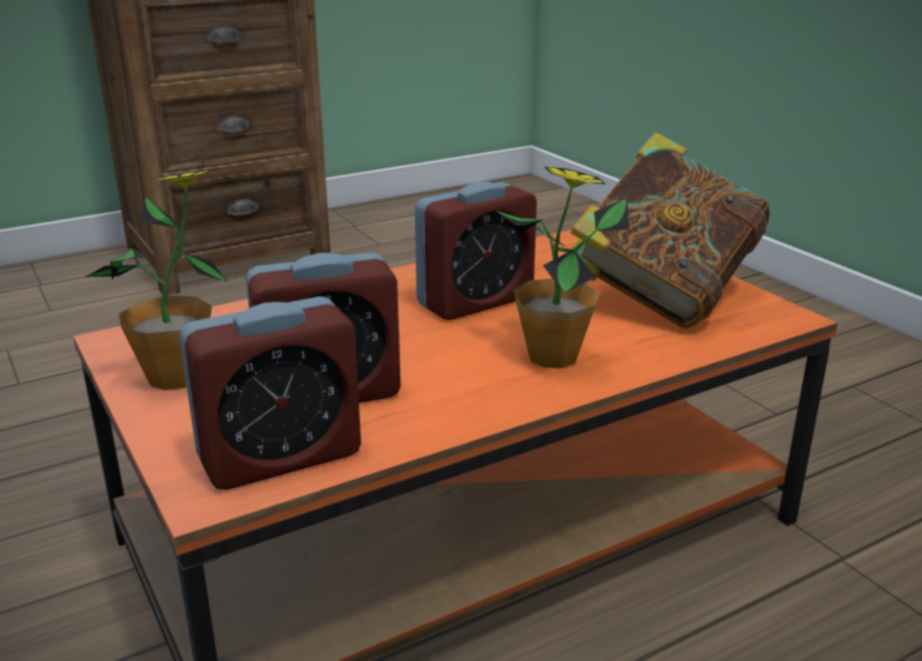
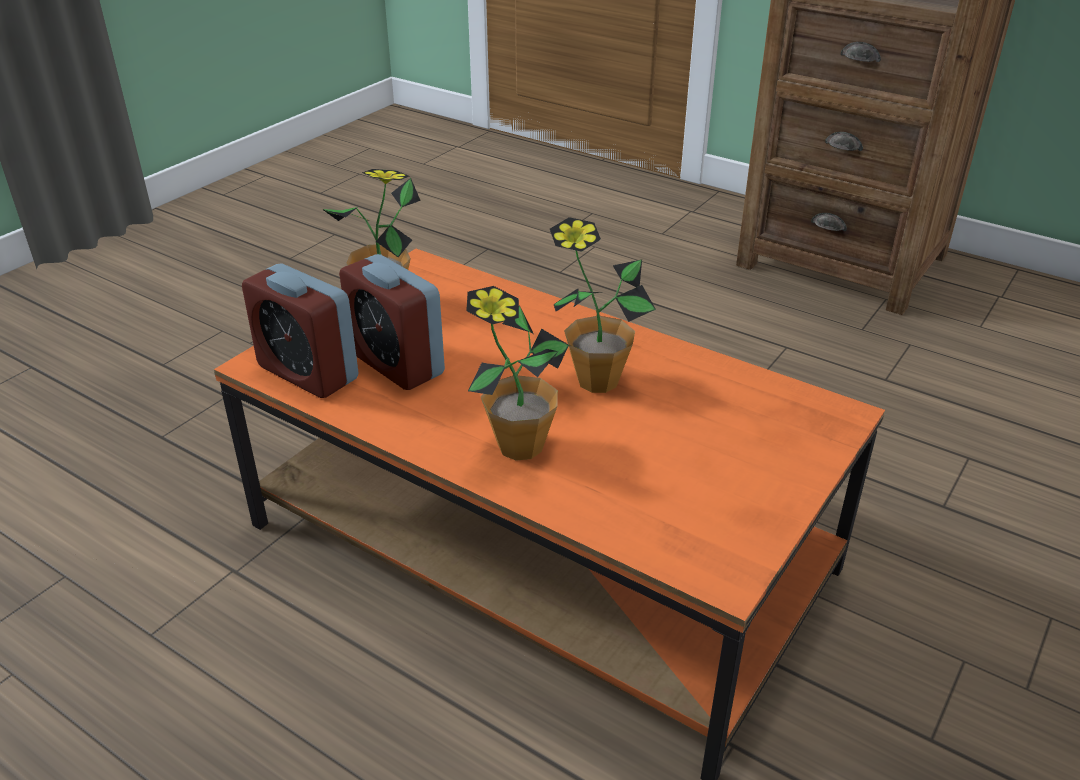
camera: 65 degrees right, 10 degrees up
(475, 301) = (597, 381): alarm clock -> potted plant
(662, 296) = (701, 483): book -> none

